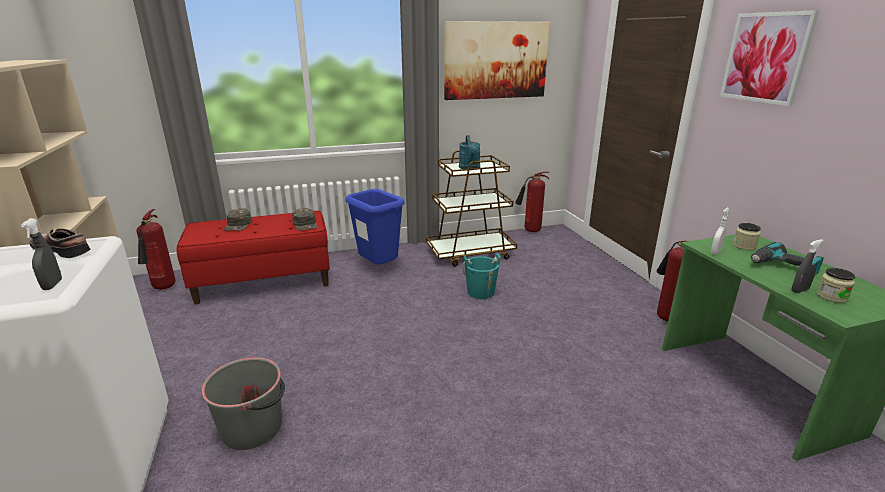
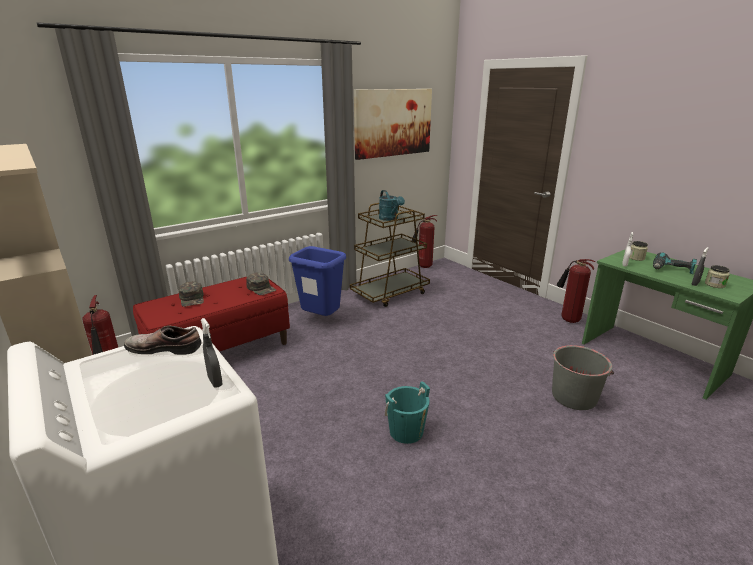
camera: 20 degrees left, 0 degrees up
(253, 427) = (324, 482): grey bucket -> grey bucket (574, 396)
(480, 292) = (423, 325): turquoise bucket -> turquoise bucket (406, 431)
(765, 58) = (630, 121): picture -> none

